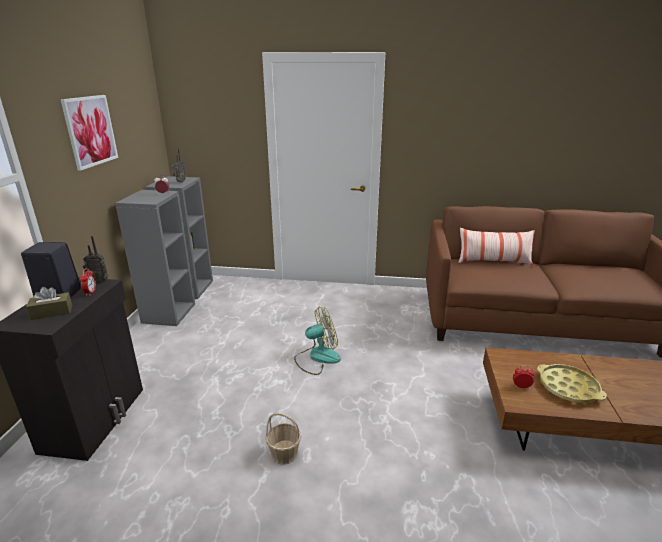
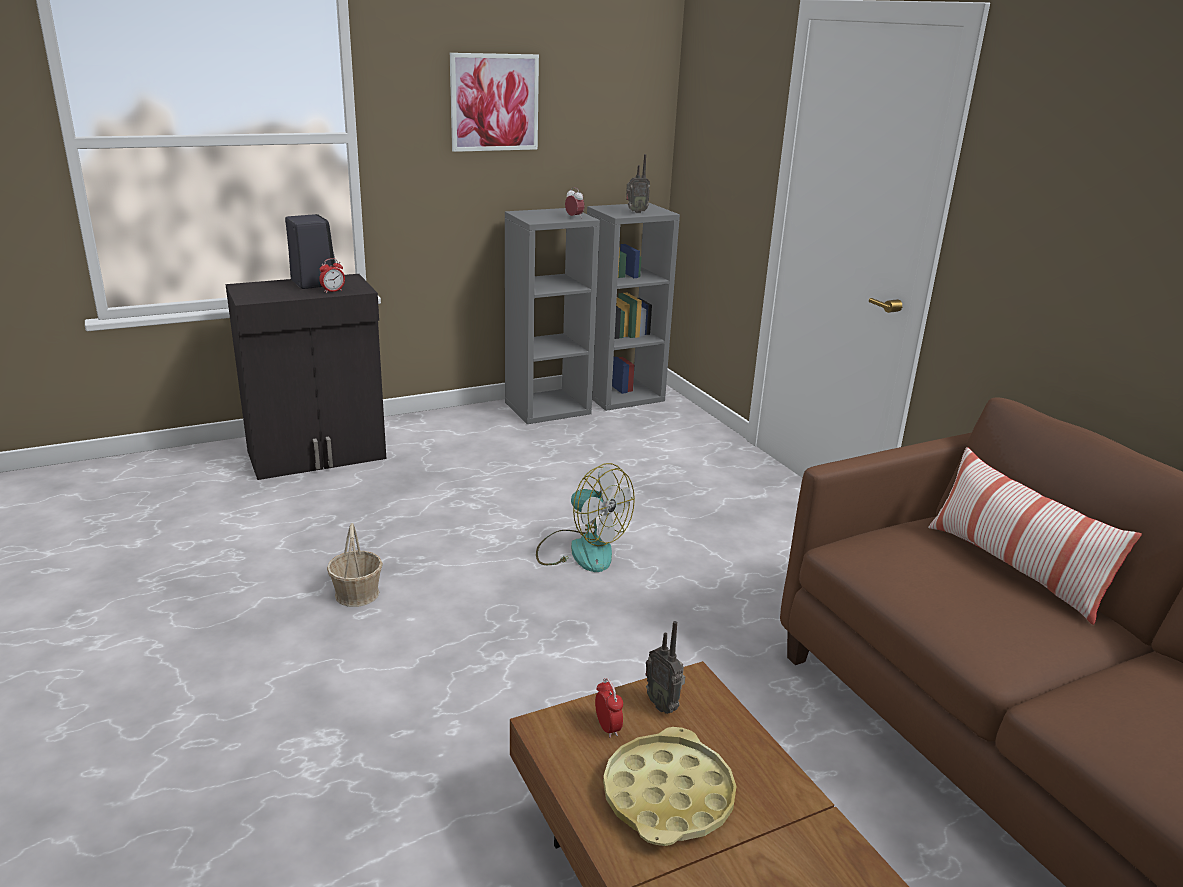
camera: 55 degrees right, 0 degrees up
(52, 312) = (276, 292): brown tissue box -> none
(99, 281) = (361, 286): radio -> radio (663, 705)

